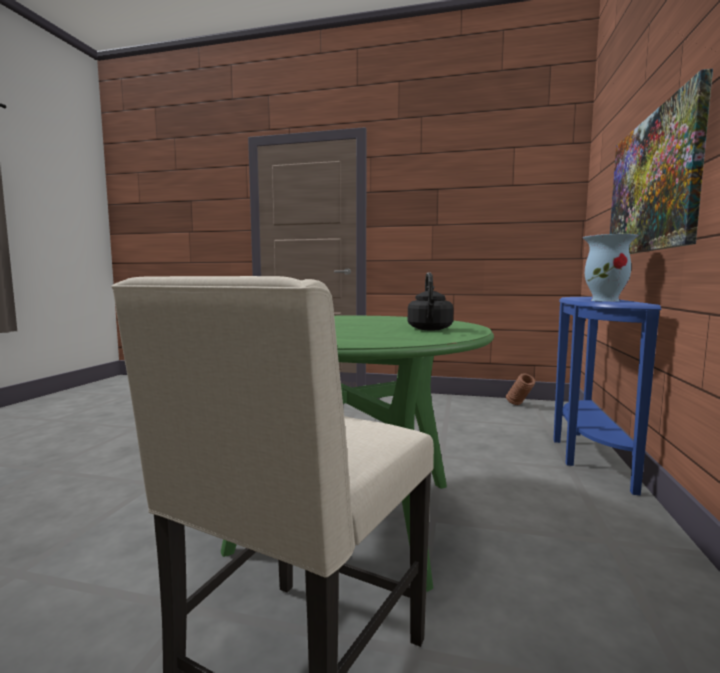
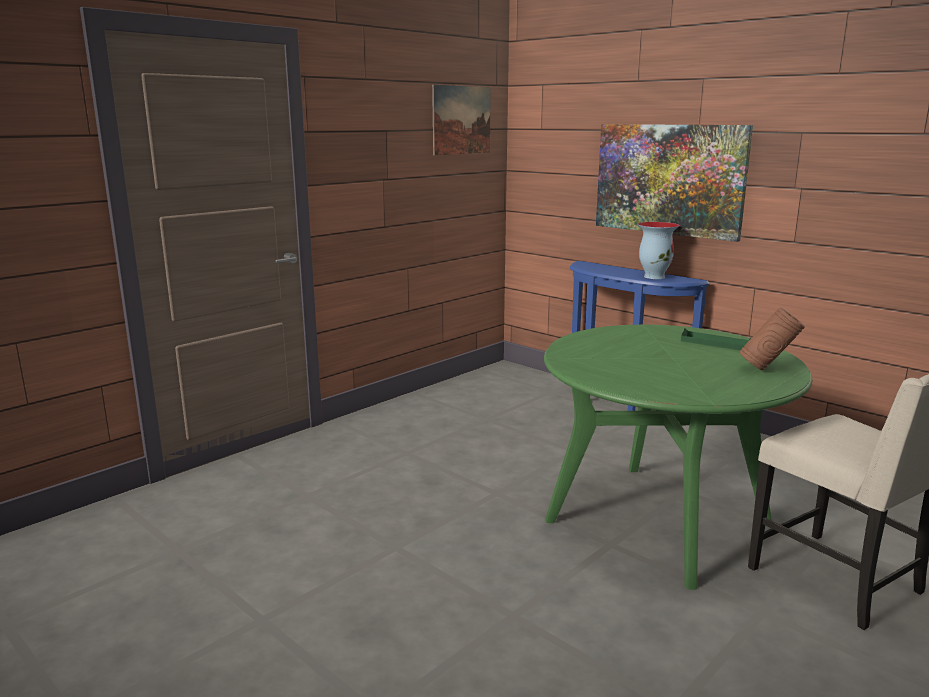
camera: 60 degrees left, 10 degrees up
(430, 329) = (715, 343): black kettle -> green tray
(519, 405) = (488, 380): brown vase -> brown vase (767, 370)
(521, 176) = (461, 120): none -> picture

